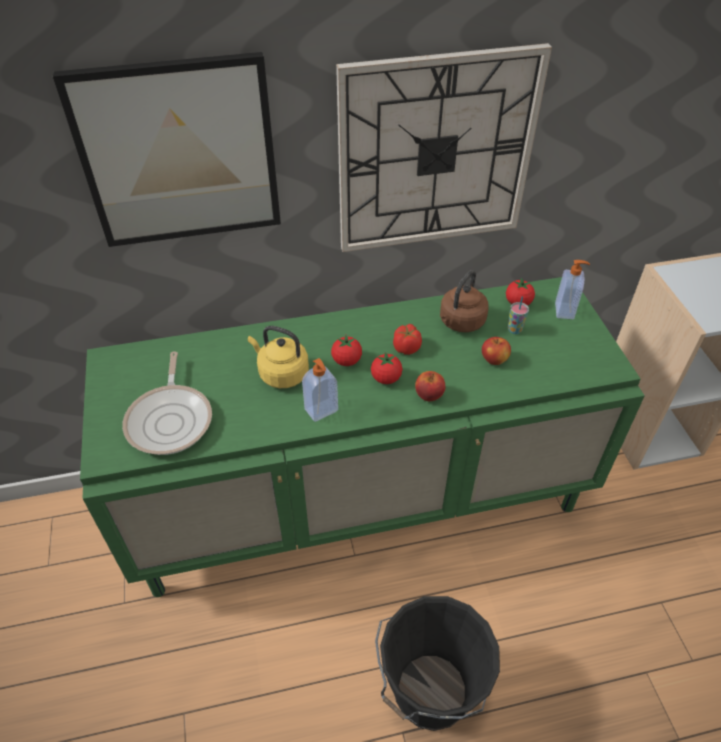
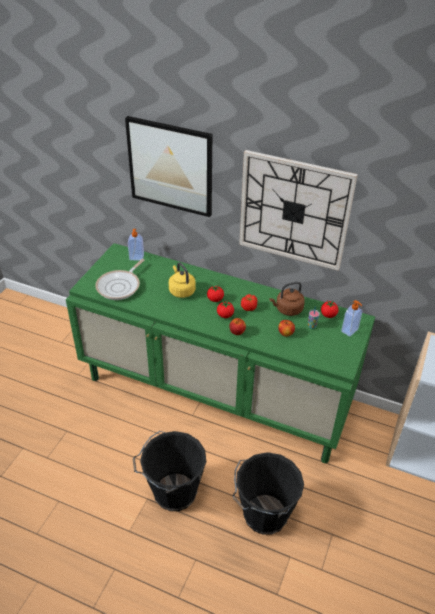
camera: 35 degrees right, 5 degrees down
(322, 411) = (183, 314): soap dispenser -> soap dispenser (136, 258)
(568, 637) = (263, 515): none -> black bucket

